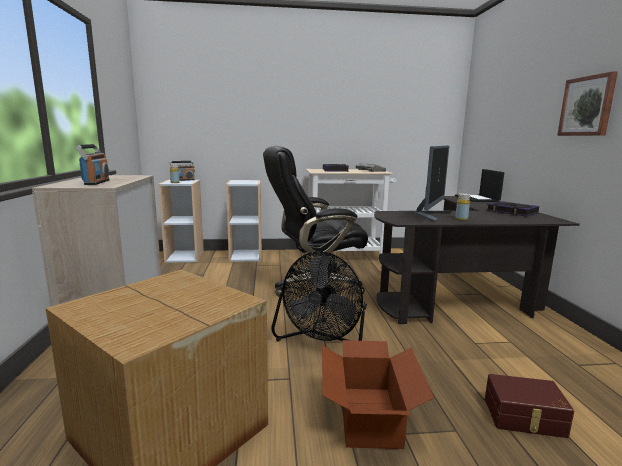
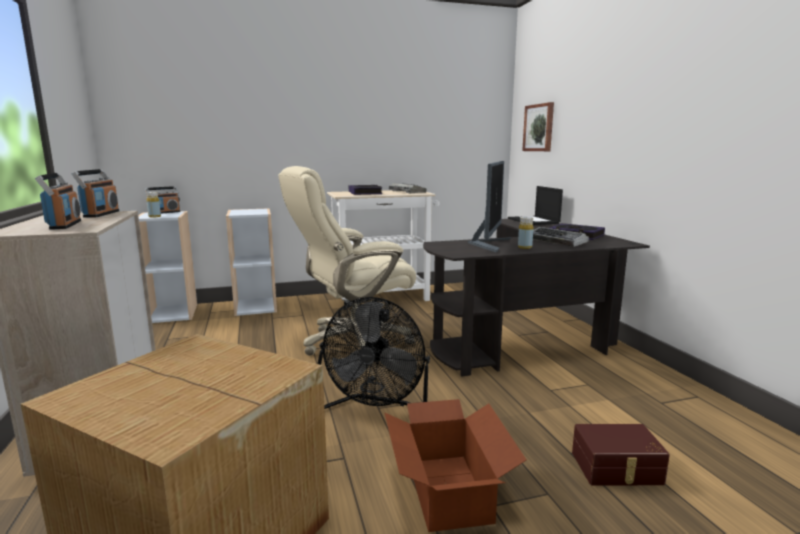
camera: 10 degrees left, 0 degrees up
(126, 176) = (101, 214): none -> radio
(314, 289) = (352, 343): black office chair -> beige office chair
(492, 216) = (557, 241): none -> keyboard
(587, 106) = (650, 114): picture -> picture (539, 128)

